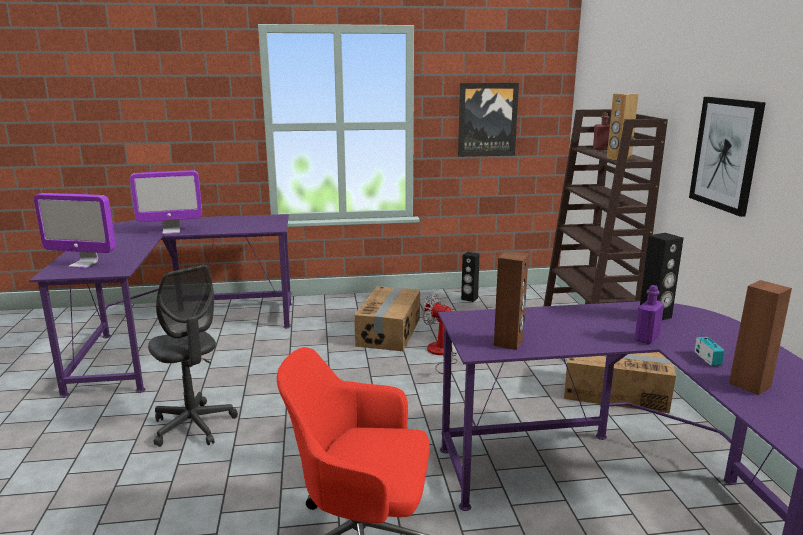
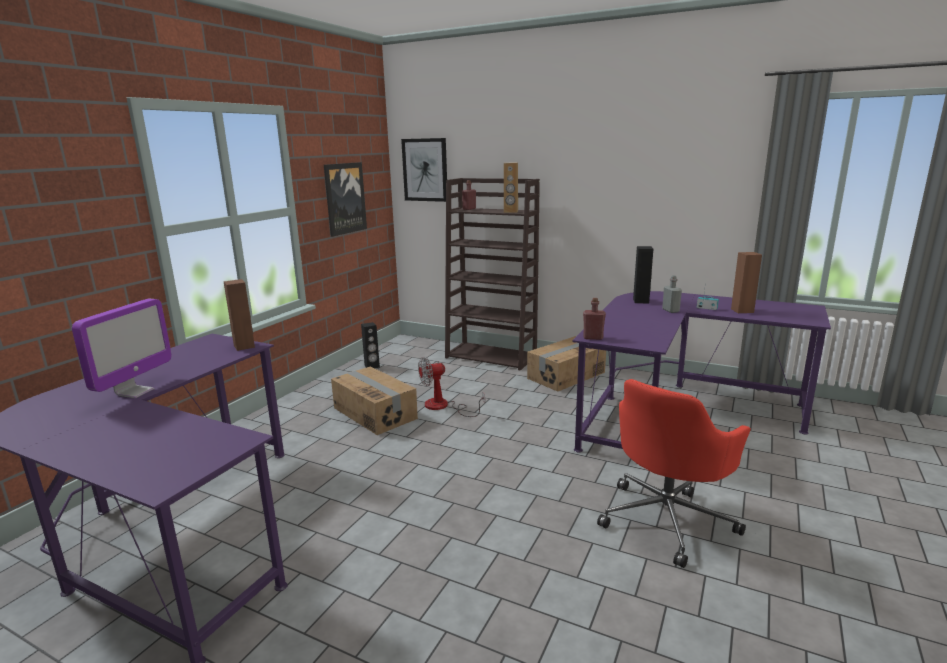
camera: 55 degrees left, 0 degrees up
(83, 264) = (162, 460): monitor -> none
(193, 426) = (411, 562): grey office chair -> none
(459, 319) = (593, 337): none -> red bottle
(509, 343) = (647, 336): brown speaker -> brown speaker (244, 346)
(646, 338) = (670, 310): purple bottle -> grey bottle
(726, 154) = (605, 195): picture -> picture (425, 170)

